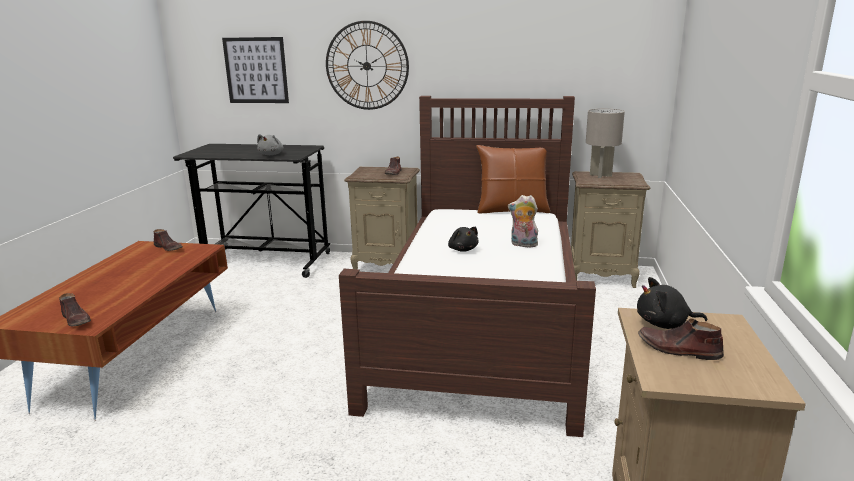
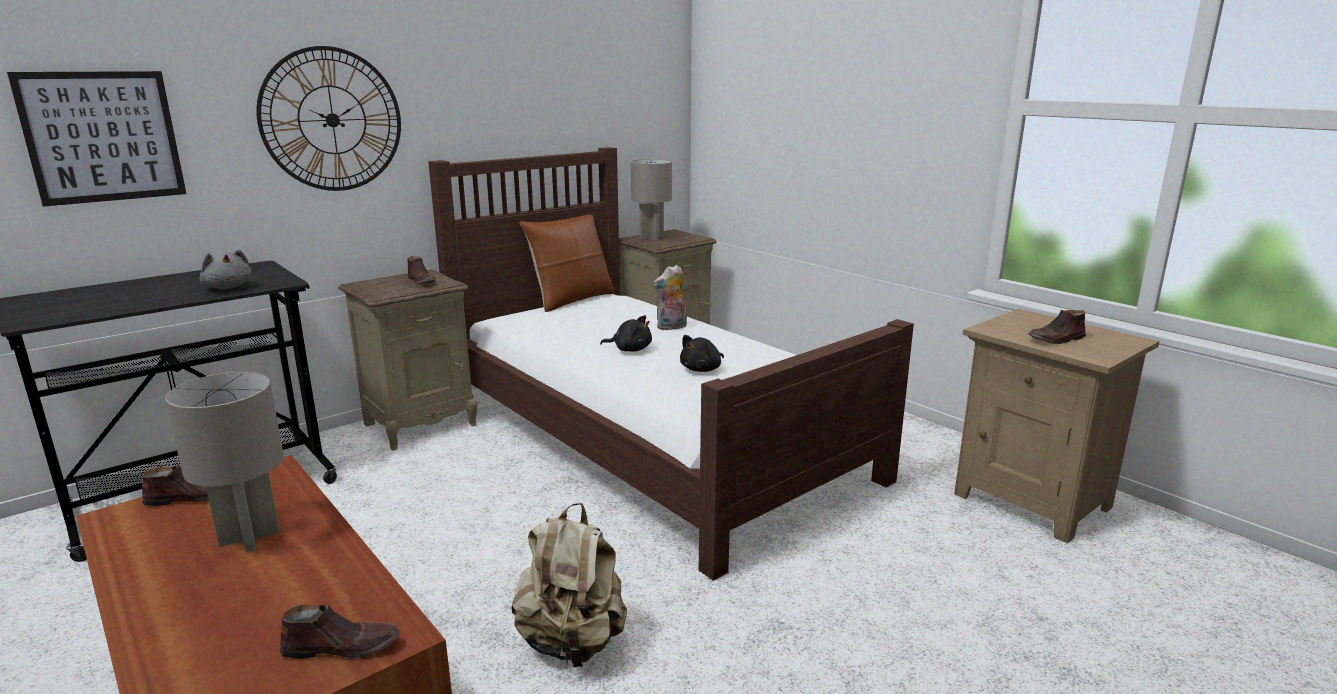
camera: 50 degrees left, 0 degrees up
(147, 269) = (250, 537): none -> grey table lamp
(244, 399) = (573, 643): none -> beige backpack
(665, 324) = (1011, 328): black plush toy -> black plush toy (702, 369)

